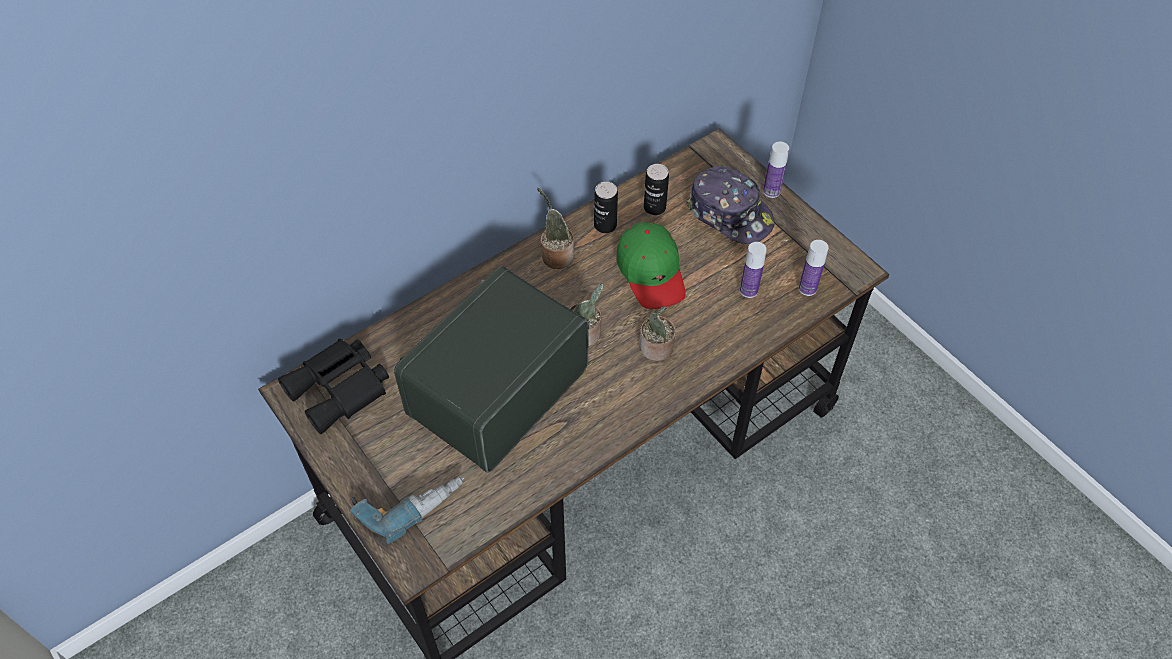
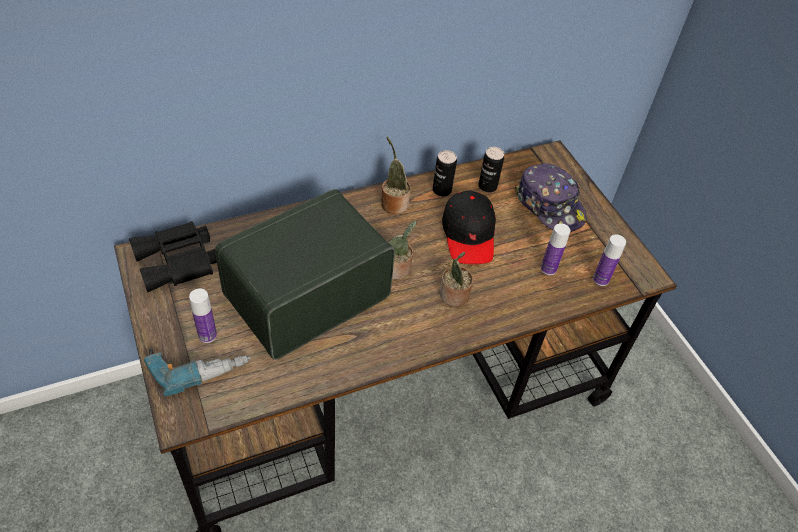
camera: 10 degrees right, 5 degrees down
(651, 272) = (469, 235): green cap -> black cap
(771, 191) = (590, 197): bottle -> bottle (207, 335)

